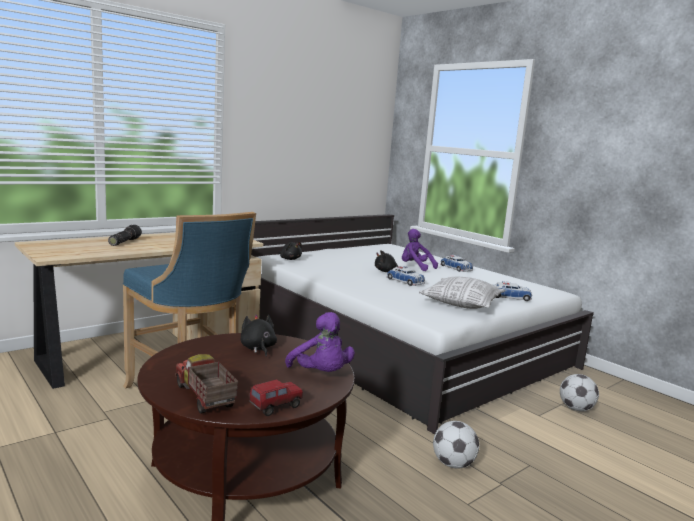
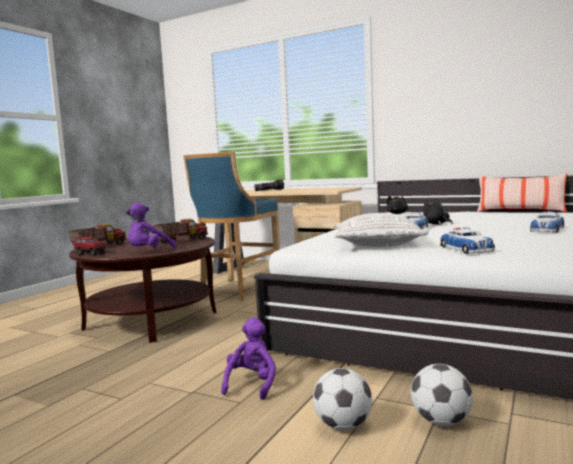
camera: 70 degrees right, 5 degrees down
(258, 348) = (181, 241): black plush toy -> toy truck
(357, 246) = (520, 211): none -> pillow
(415, 267) = (491, 225): purple plush toy -> purple plush toy (252, 384)
(453, 464) = (211, 369): football -> football (343, 426)

